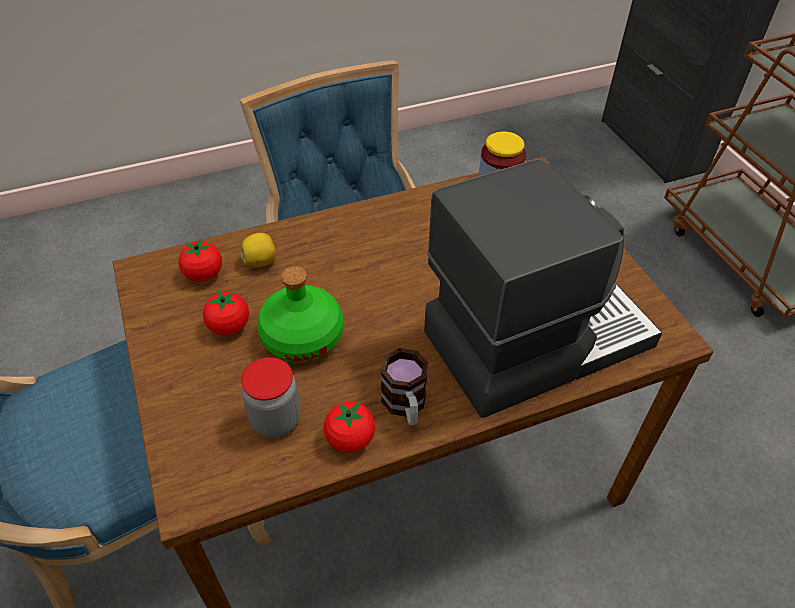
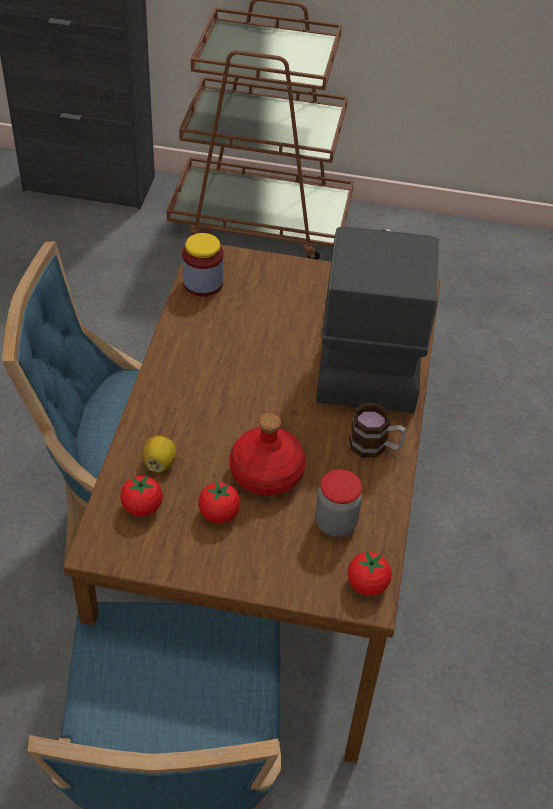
camera: 60 degrees left, 0 degrees up
(302, 336) = (265, 473): green bottle -> red bottle
(350, 439) = (381, 489): tomato -> tomato (367, 584)

